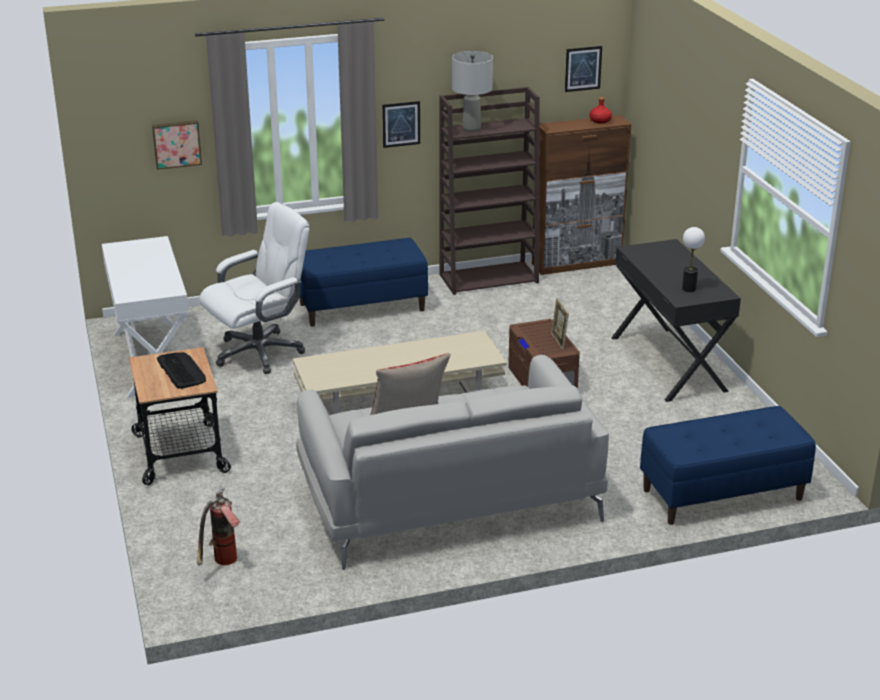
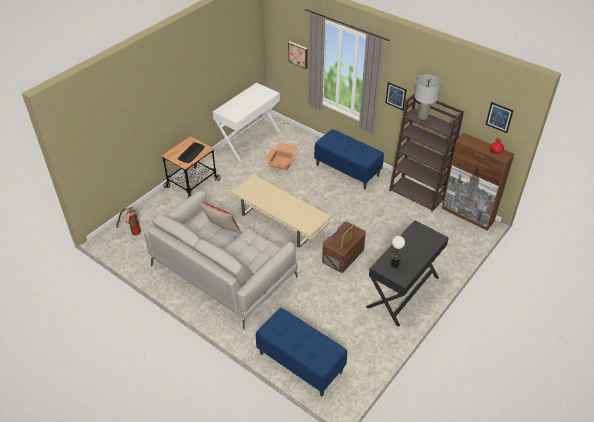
camera: 55 degrees right, 15 degrees up
(259, 352) = (281, 163): white office chair -> cardboard box

